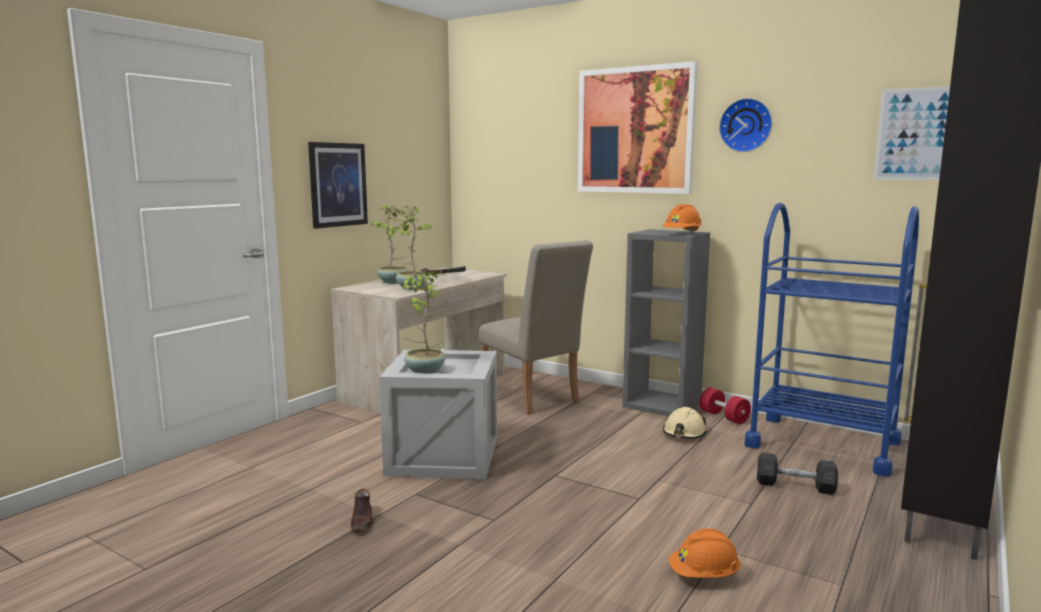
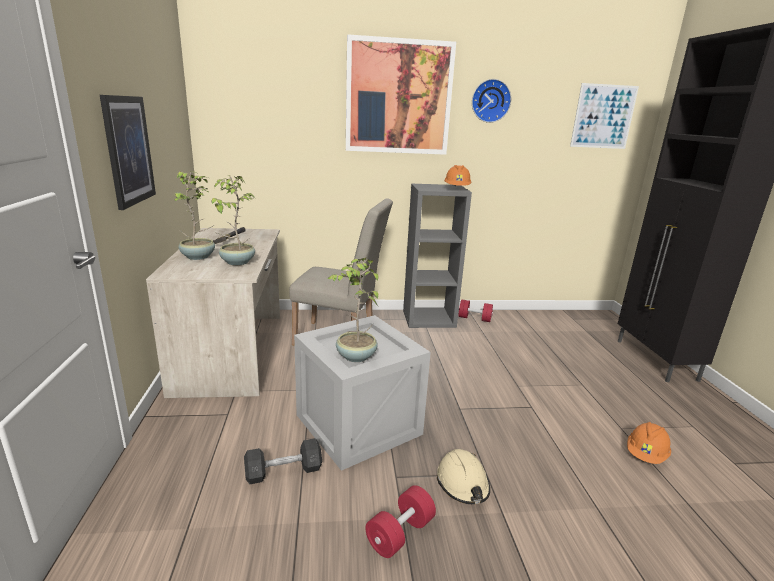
camera: 40 degrees left, 10 degrees up
(362, 521) = (400, 533): brown shoe -> red dumbbell
(684, 434) = (475, 340): beige hard hat -> beige hard hat (462, 484)
(795, 486) = (579, 361): grey dumbbell -> grey dumbbell (283, 471)
(822, 444) = (545, 324): blue cart -> none

